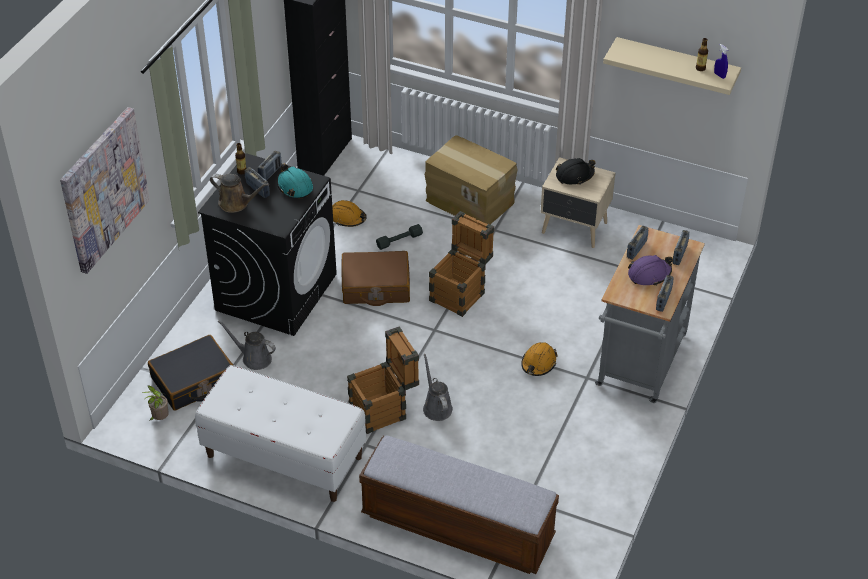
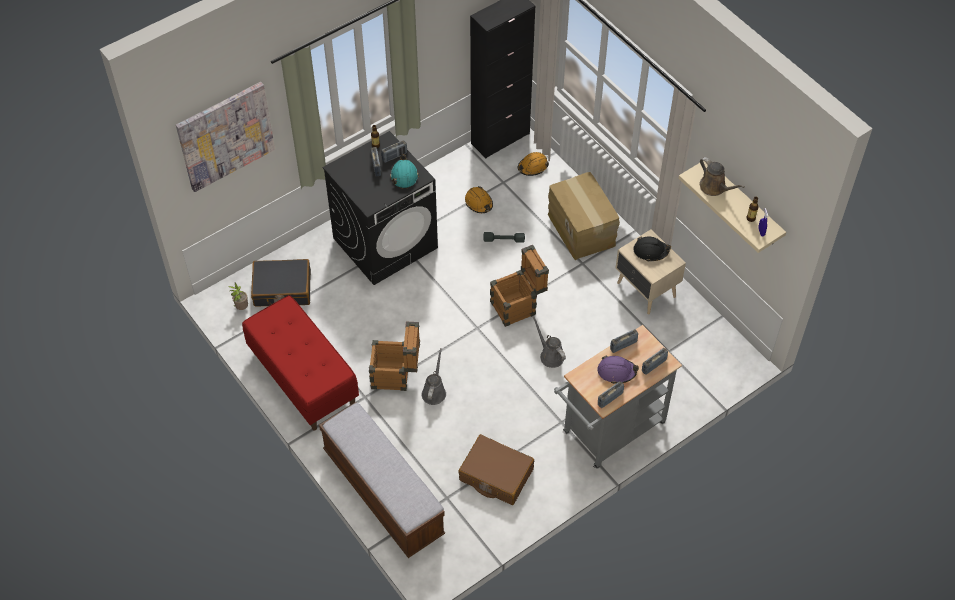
camera: 30 degrees right, 10 degrees up
(236, 203) = (353, 172): brown watering can -> brown watering can (714, 187)
(254, 358) = (334, 290): grey watering can -> grey watering can (550, 355)
(284, 457) = (303, 378): white bench -> red bench
(375, 286) = (459, 271): brown suitcase -> brown suitcase (496, 475)
(538, 363) = (533, 393): orange hard hat -> orange hard hat (532, 167)

